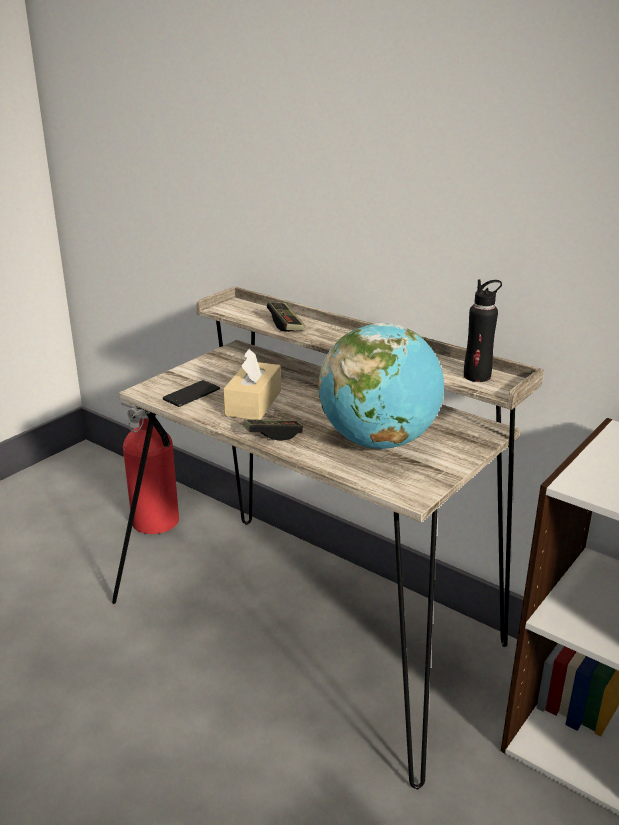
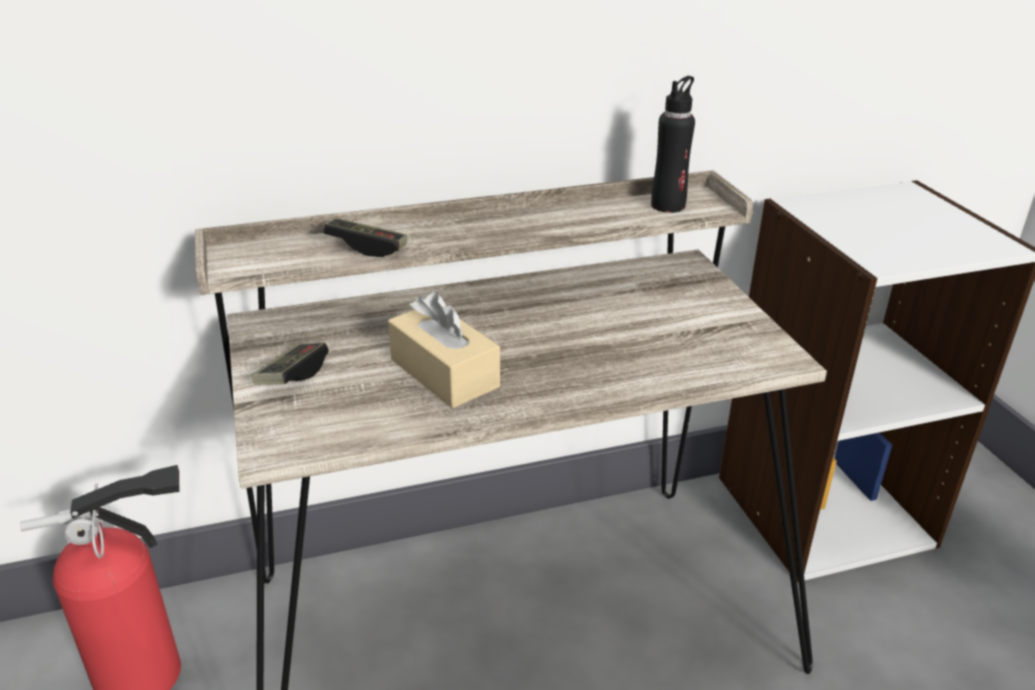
camera: 55 degrees left, 5 degrees up
(191, 394) = (348, 411): phone -> none
(273, 435) = (551, 392): game controller -> game controller (292, 376)
(379, 442) = (647, 330): globe -> none

